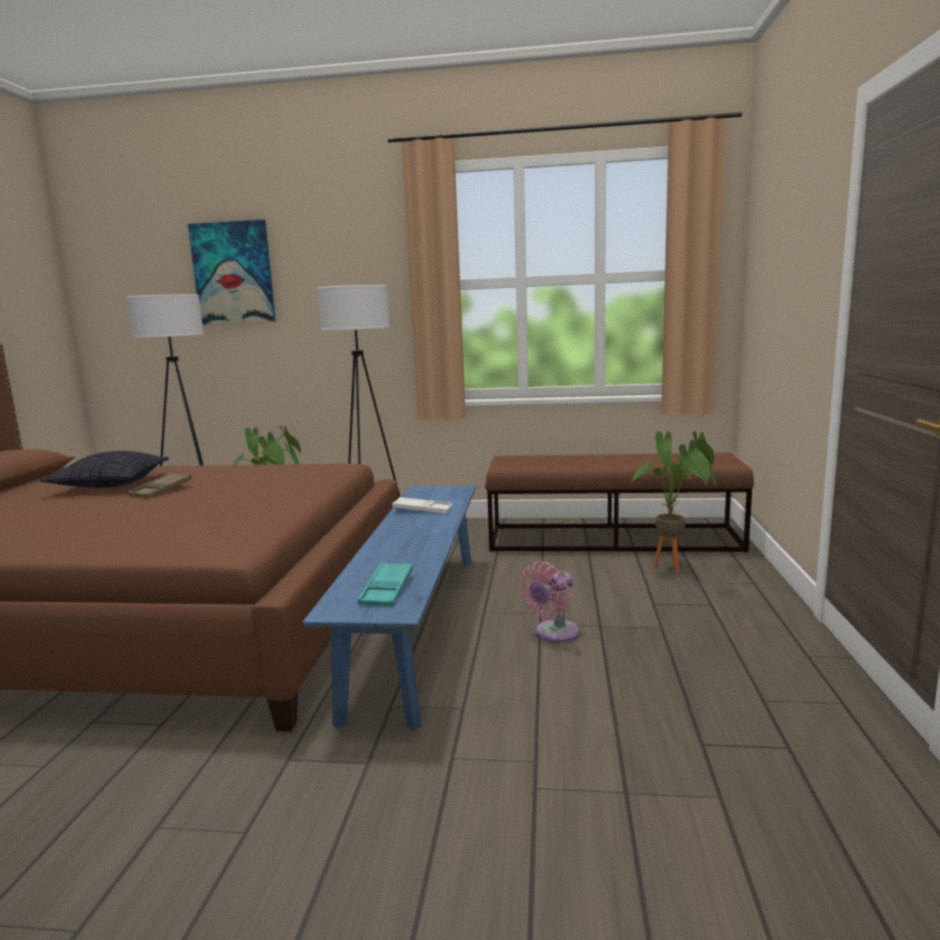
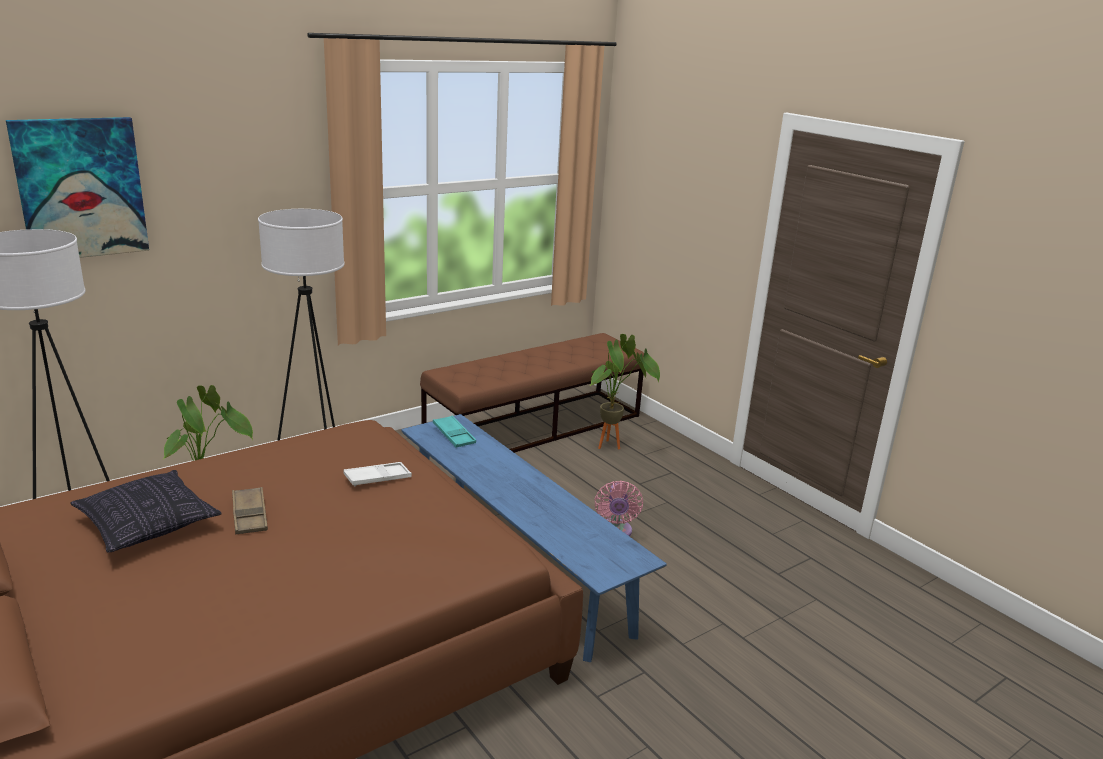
camera: 45 degrees left, 10 degrees up
(387, 590) = (601, 545): turquoise tray -> turquoise tray (454, 435)
(422, 510) = (473, 457): white tray -> white tray (377, 478)

